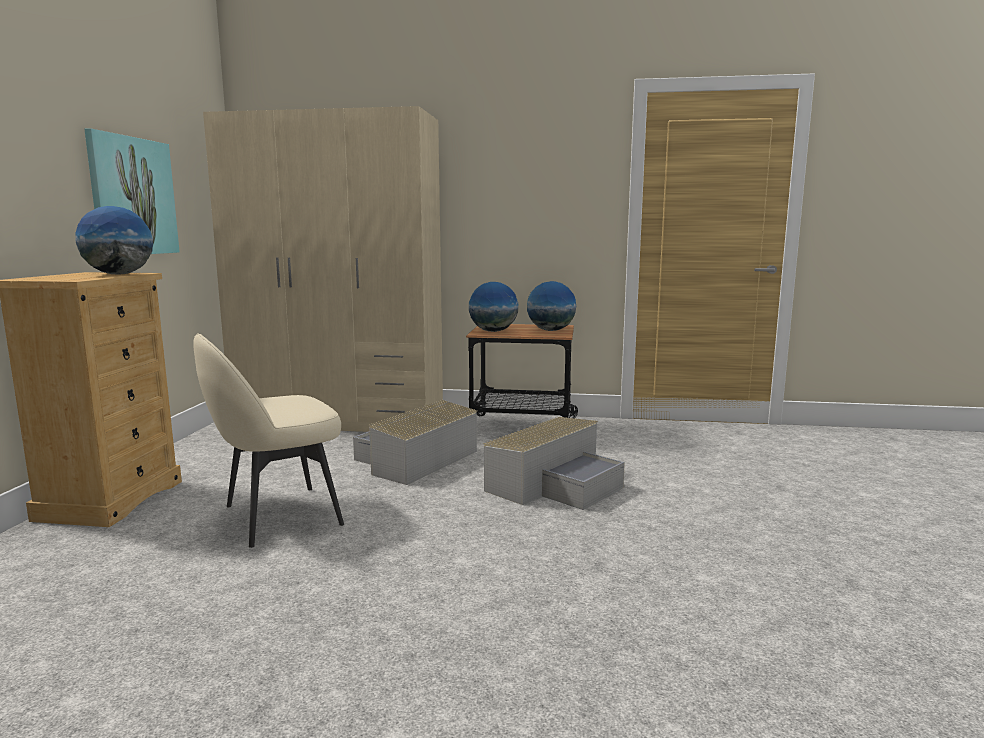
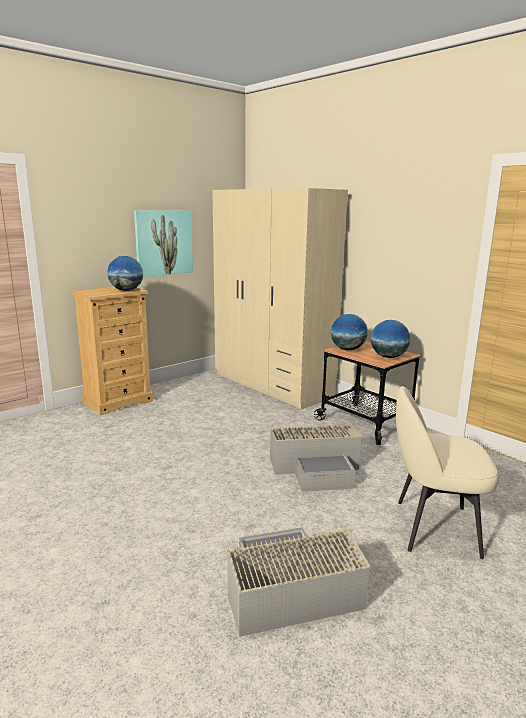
camera: 40 degrees right, 5 degrees up
(278, 516) = (160, 434): beige chair -> beige chair (433, 527)
(414, 460) = (266, 424): grey storage box -> grey storage box (287, 591)

